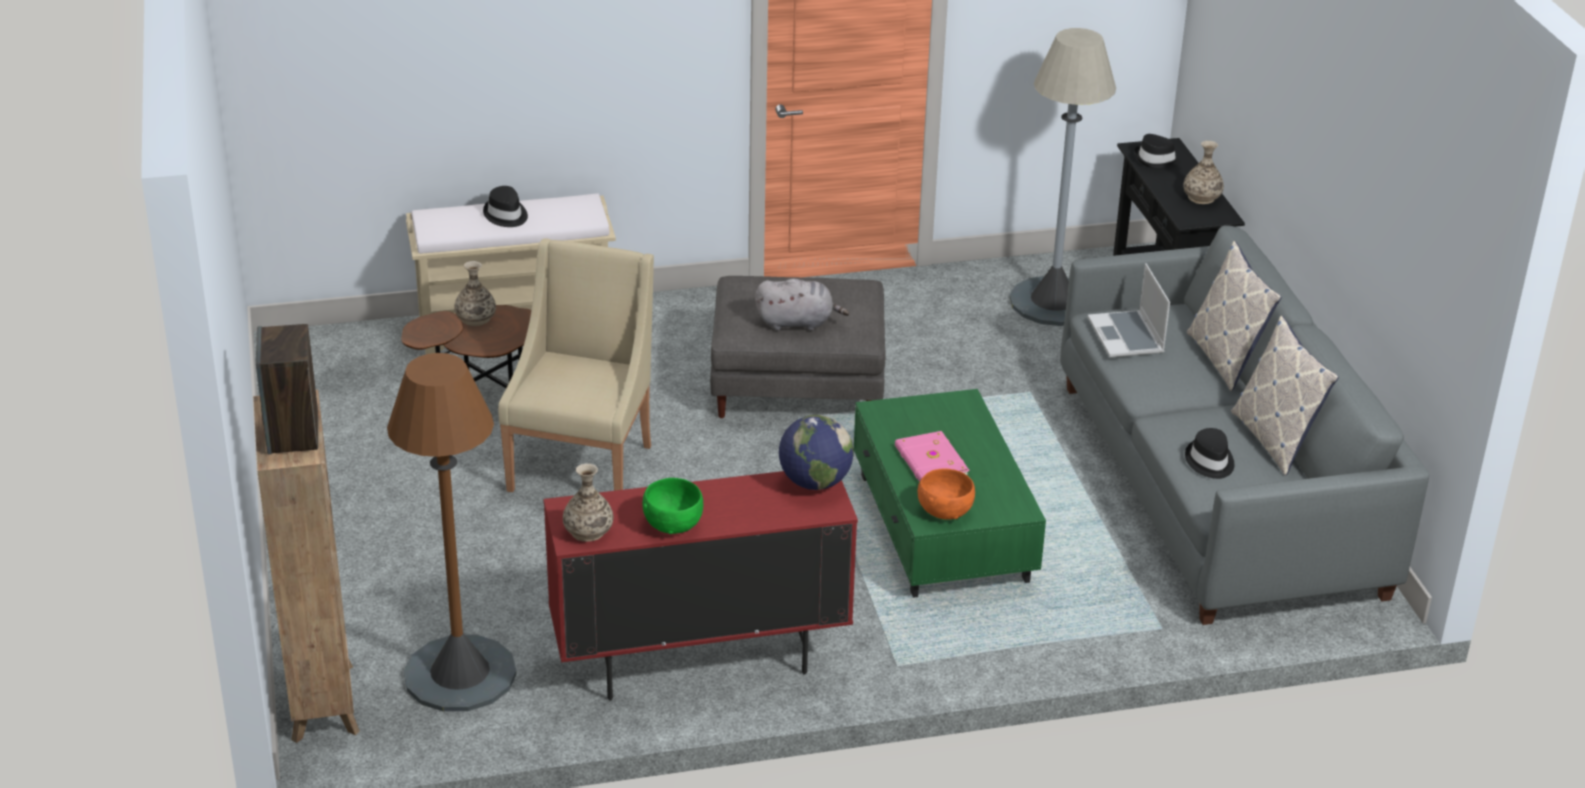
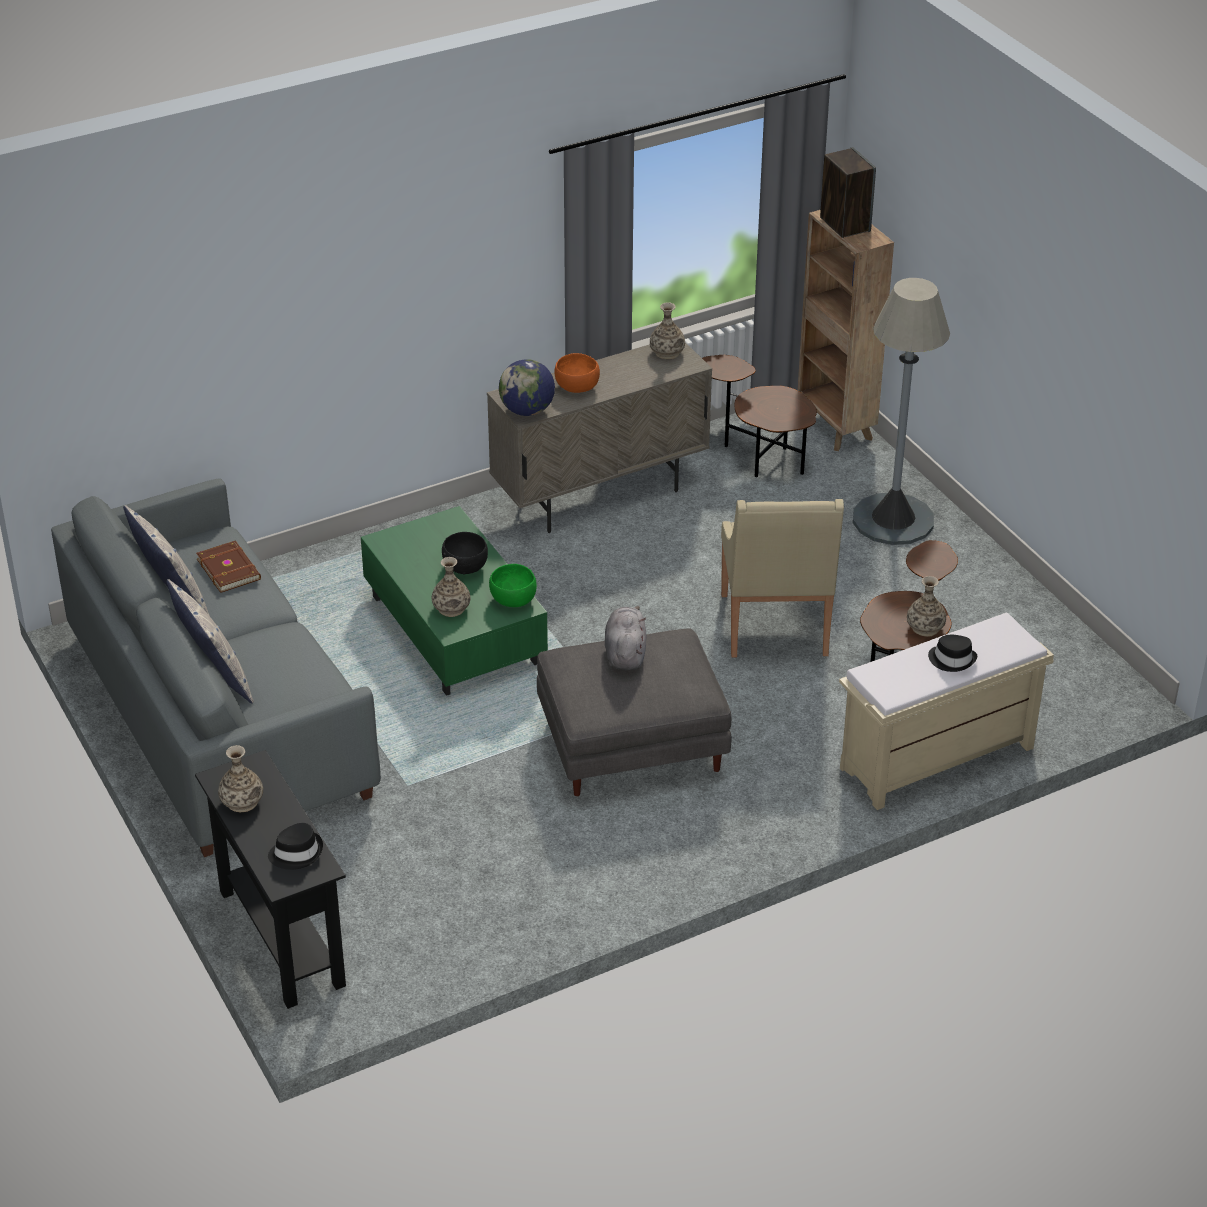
camera: 165 degrees right, 5 degrees up
(460, 675) = (759, 458): brown floor lamp -> brown side table
(672, 524) = (613, 366): green bowl -> green bowl (513, 600)
(699, 661) = (600, 496): red cabinet -> beige cabinet
(798, 323) = (625, 653): grey plush toy -> grey plush toy turned 105 degrees clockwise
(930, 463) = (465, 566): pink book -> black bowl
(944, 511) = (442, 529): orange bowl -> orange bowl (577, 387)
(959, 422) = (451, 608): none -> vase
(1053, 302) = (405, 915): grey floor lamp -> grey floor lamp (893, 520)
(1127, 337) = (310, 684): laptop -> none
(1209, 462) = (229, 568): black hat -> brown book

